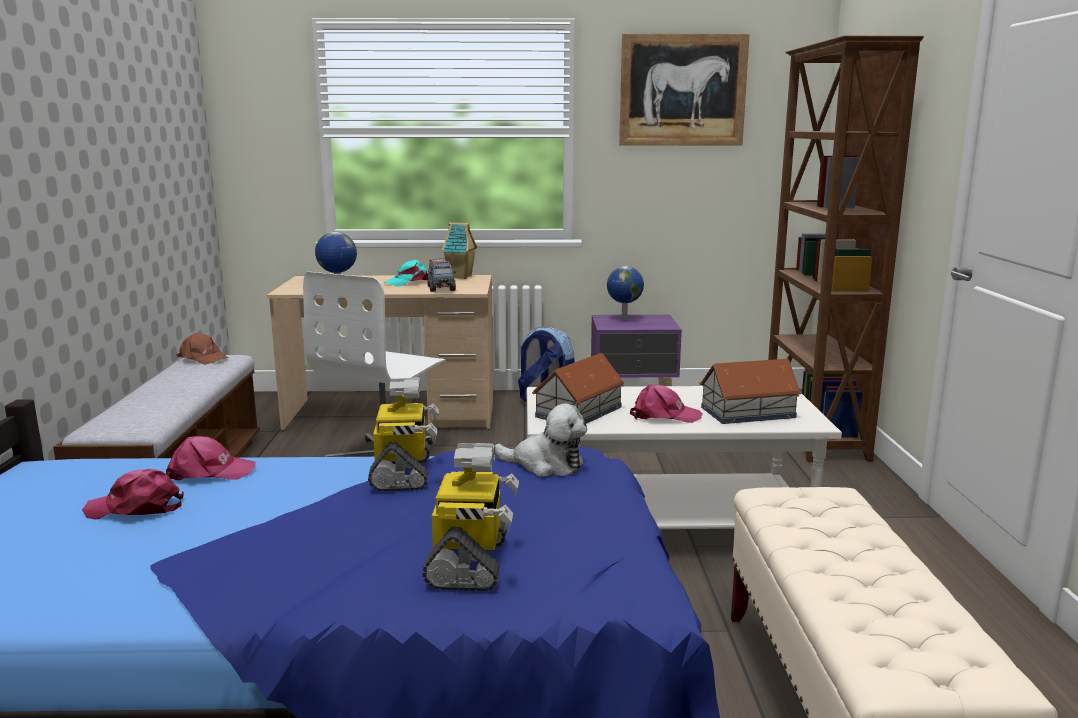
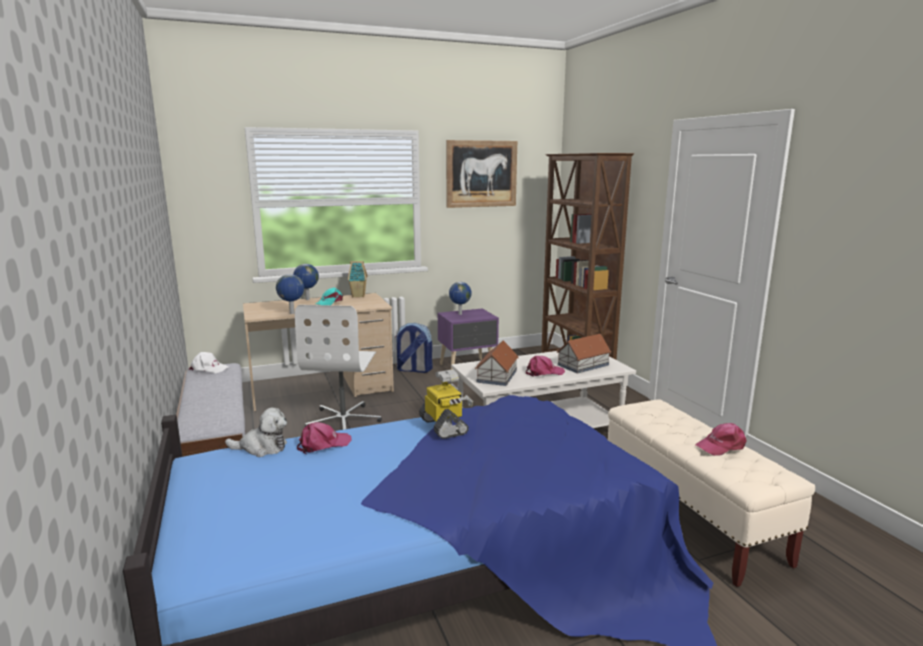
camera: 20 degrees left, 0 degrees up
(136, 508) = (304, 473): pink cap -> pink cap (721, 446)
(203, 358) = (209, 369): brown cap -> white cap
(383, 276) = (307, 299): none -> globe
(441, 288) = (358, 305): toy truck -> none
(470, 562) = (538, 468): toy robot -> none
(545, 465) = (516, 409): plush toy -> plush toy (262, 448)

